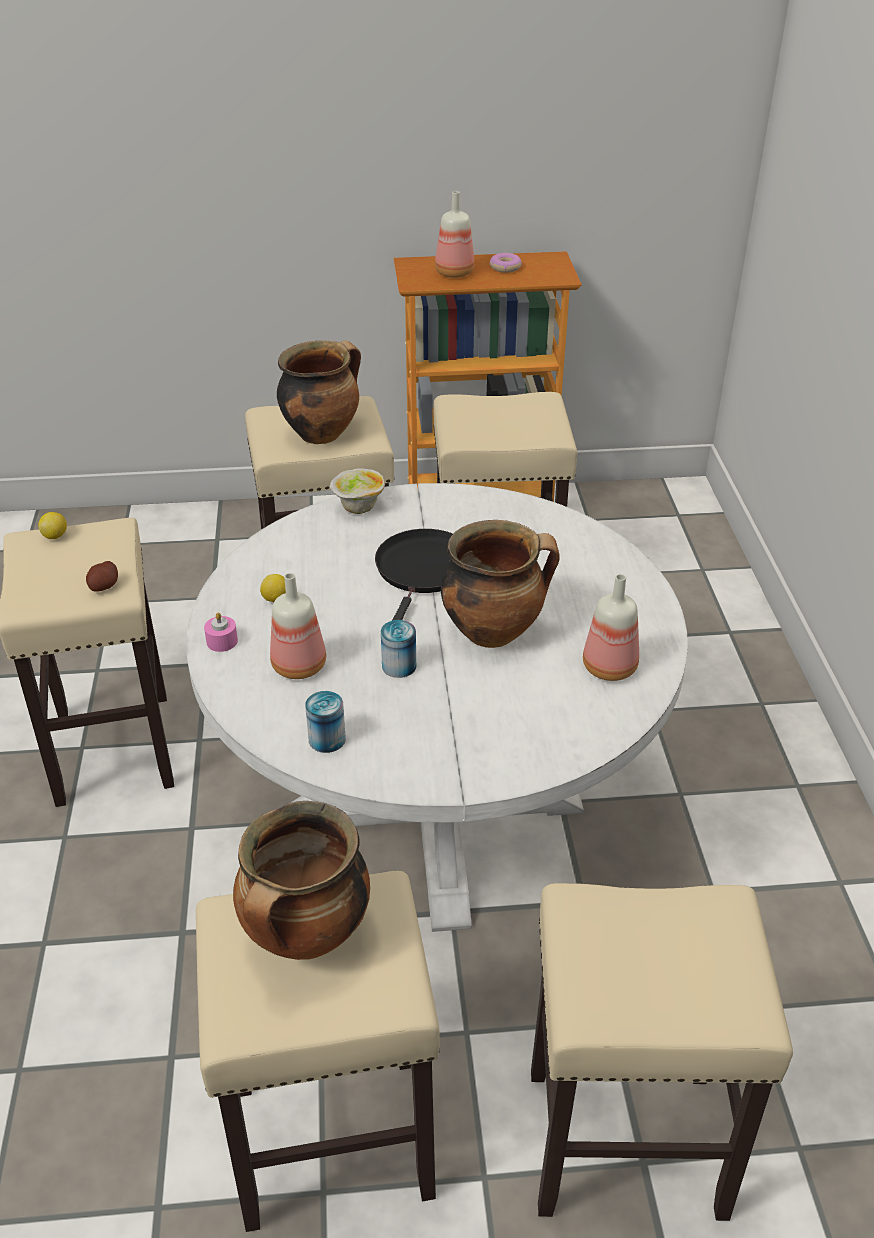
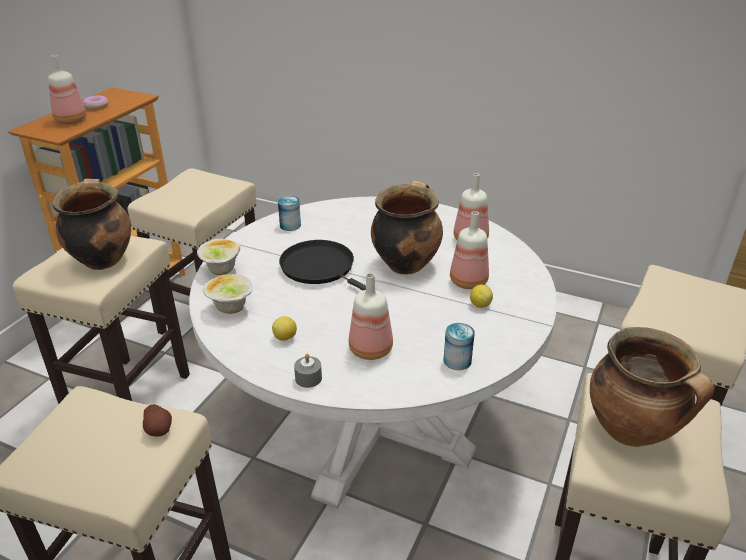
camera: 60 degrees left, 5 degrees down
(55, 536) = (42, 442): lemon -> lemon (480, 304)
(222, 641) = (308, 378): pink candle -> grey candle
(296, 544) = (231, 309): none -> bowl
(399, 666) = (407, 308): can -> can (290, 225)
(501, 697) = (467, 281): none -> bottle

